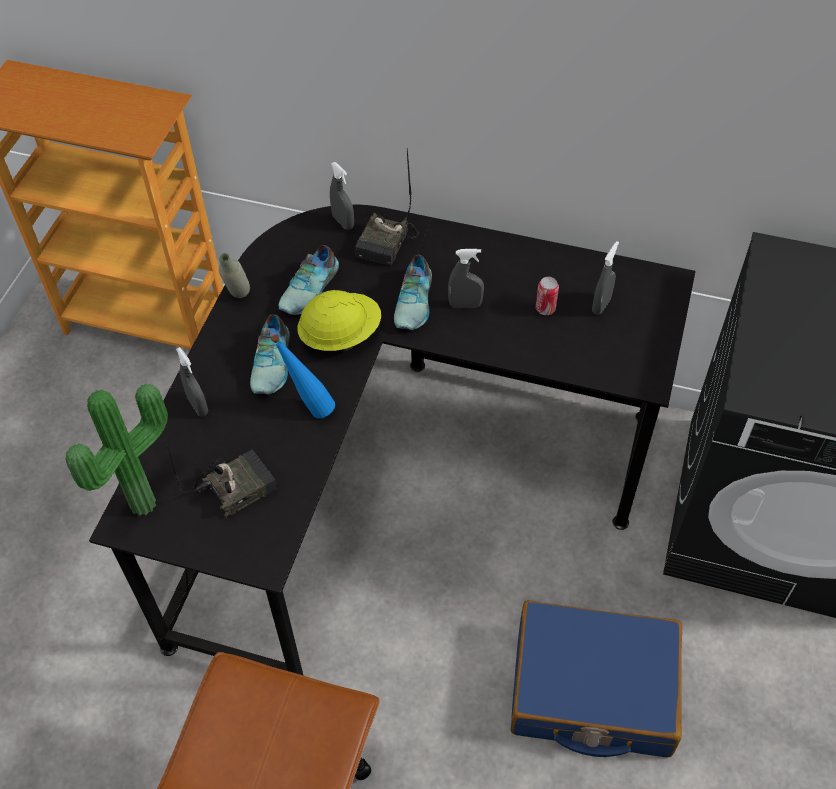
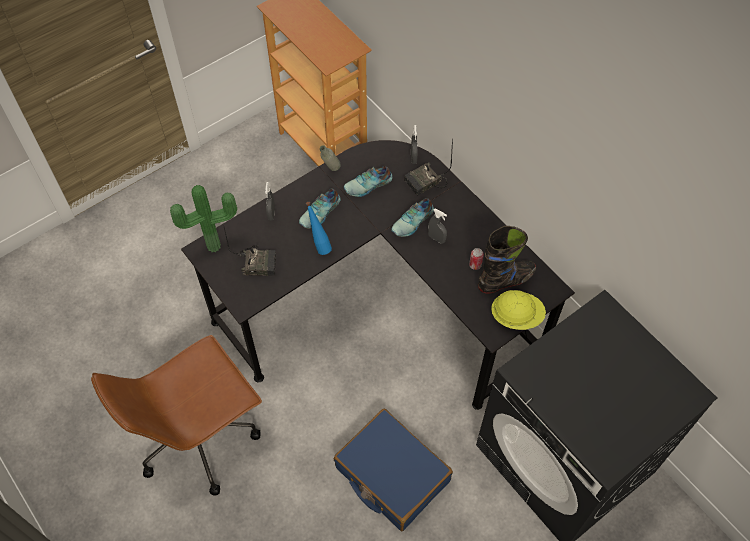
camera: 35 degrees right, 5 degrees up
(340, 335) = (363, 218): yellow hard hat -> yellow hard hat (516, 316)
(601, 305) = (506, 280): grey spray bottle -> black boot

